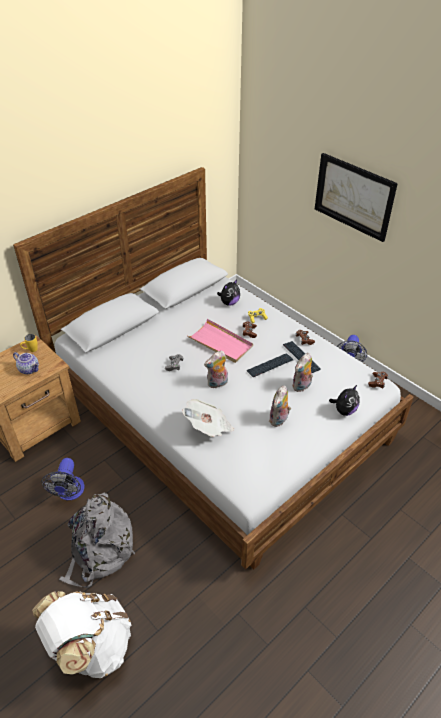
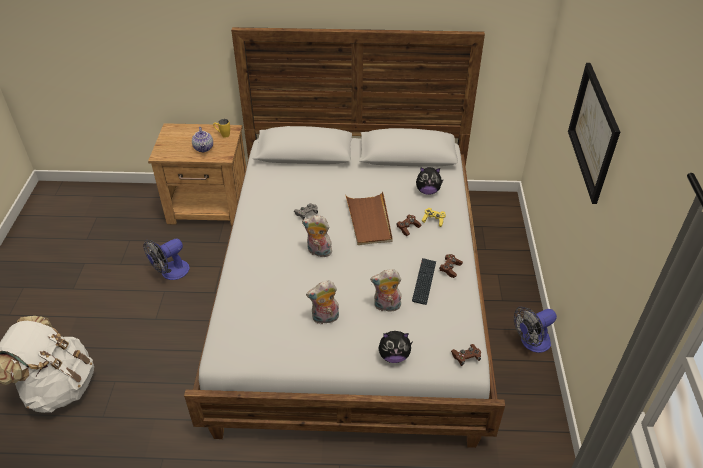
camera: 45 degrees right, 0 degrees up
(99, 551) = (137, 329): grey backpack -> none
(208, 427) = (261, 280): newspaper -> none
(220, 343) = (369, 220): pink tray -> brown tray
(270, 365) = (384, 269): keyboard -> none

